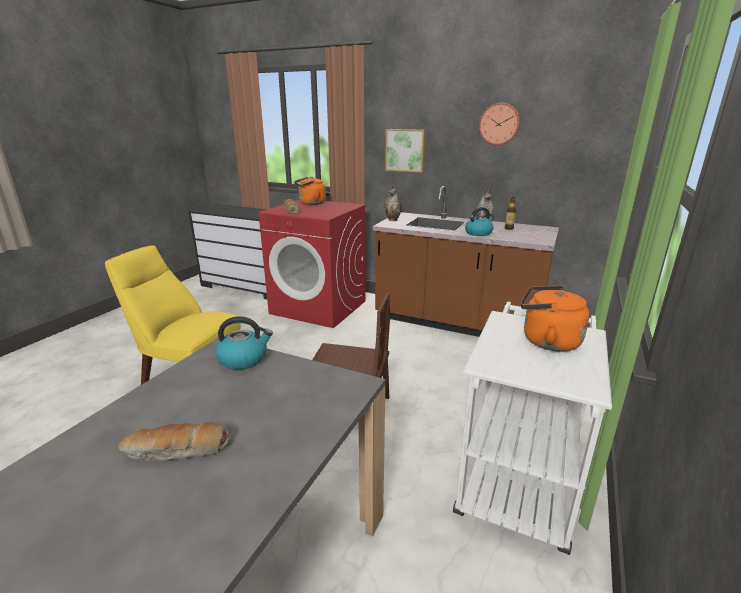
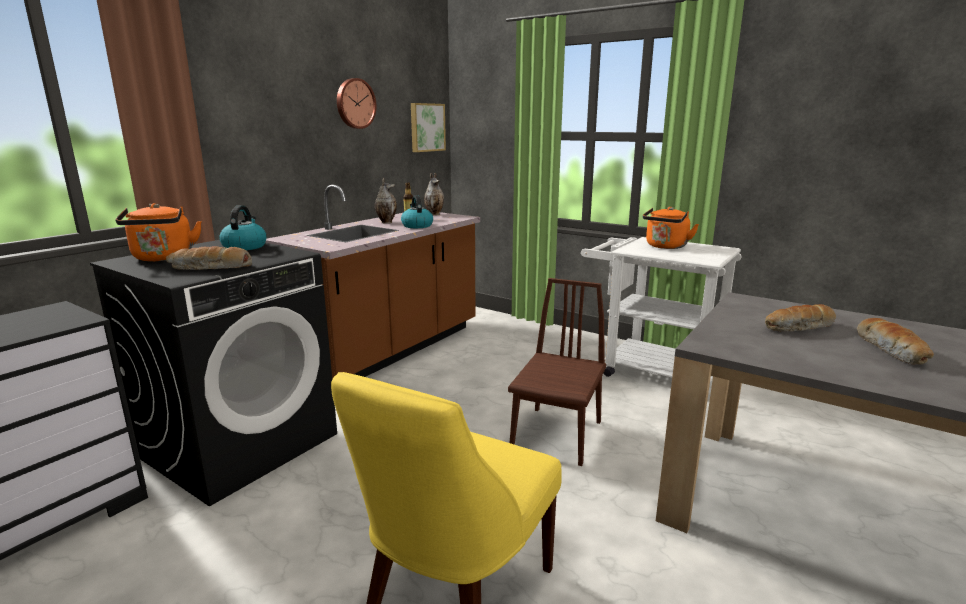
camera: 80 degrees left, 5 degrees down
(244, 359) = (725, 334): kettle -> kettle (244, 246)
(256, 403) = (799, 328): none -> bread
(319, 307) = (240, 444): red washing machine -> black washing machine
(393, 220) = (311, 243): vase -> vase (434, 214)
(405, 150) = (253, 142): picture -> picture (426, 127)

